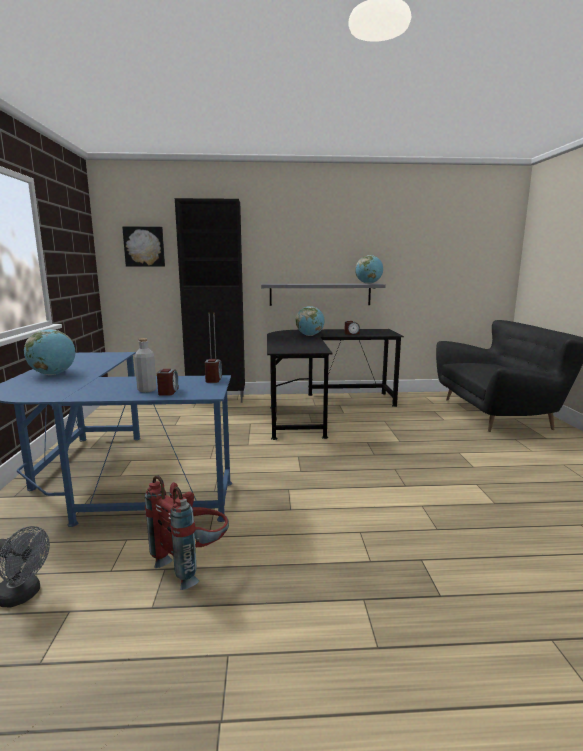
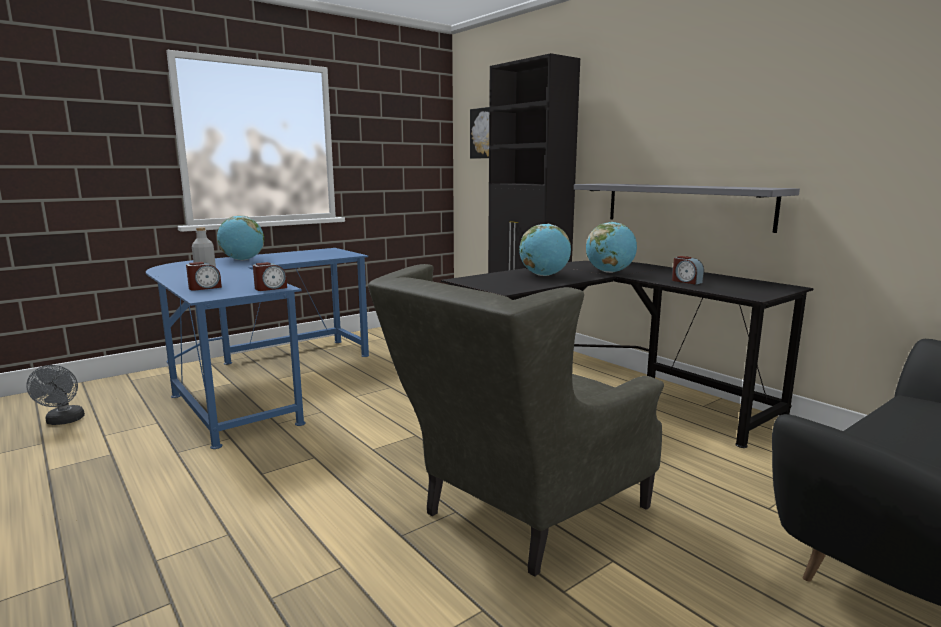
camera: 55 degrees right, 0 degrees up
(193, 563) = (123, 462): red backpack -> none
(368, 283) = (756, 187): globe -> globe (544, 275)
(409, 457) = (519, 514): none -> grey armchair

